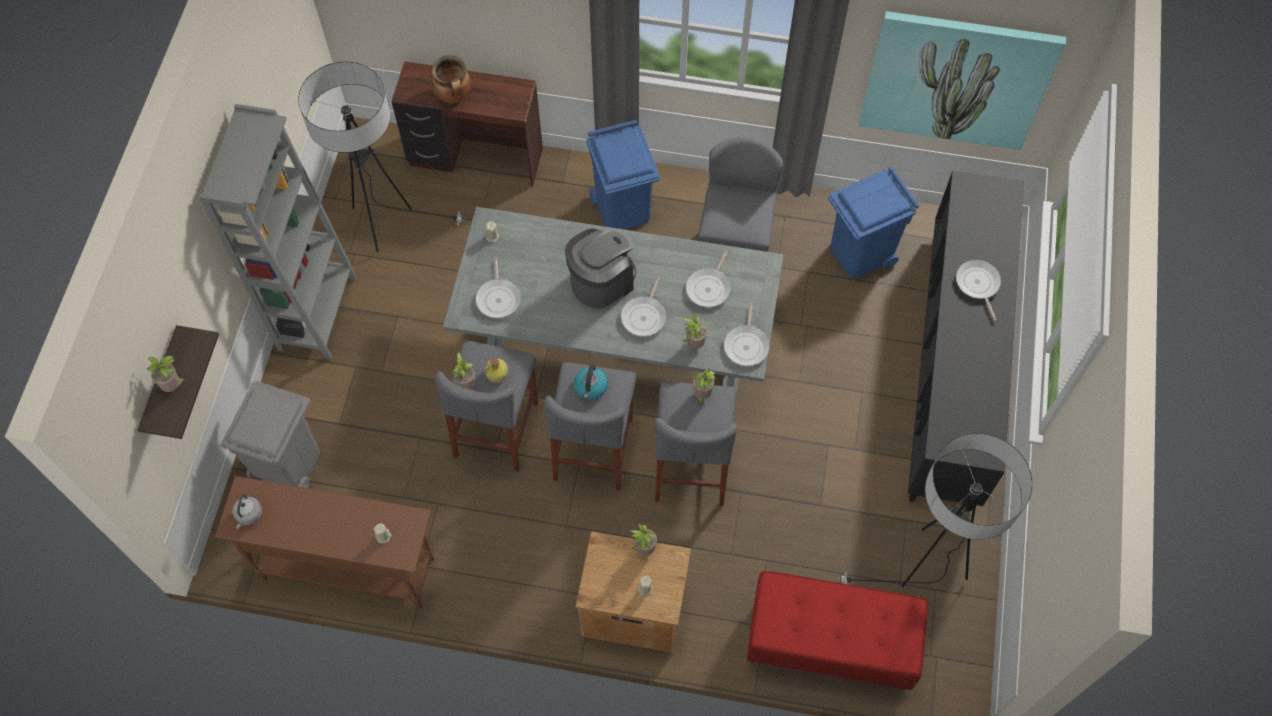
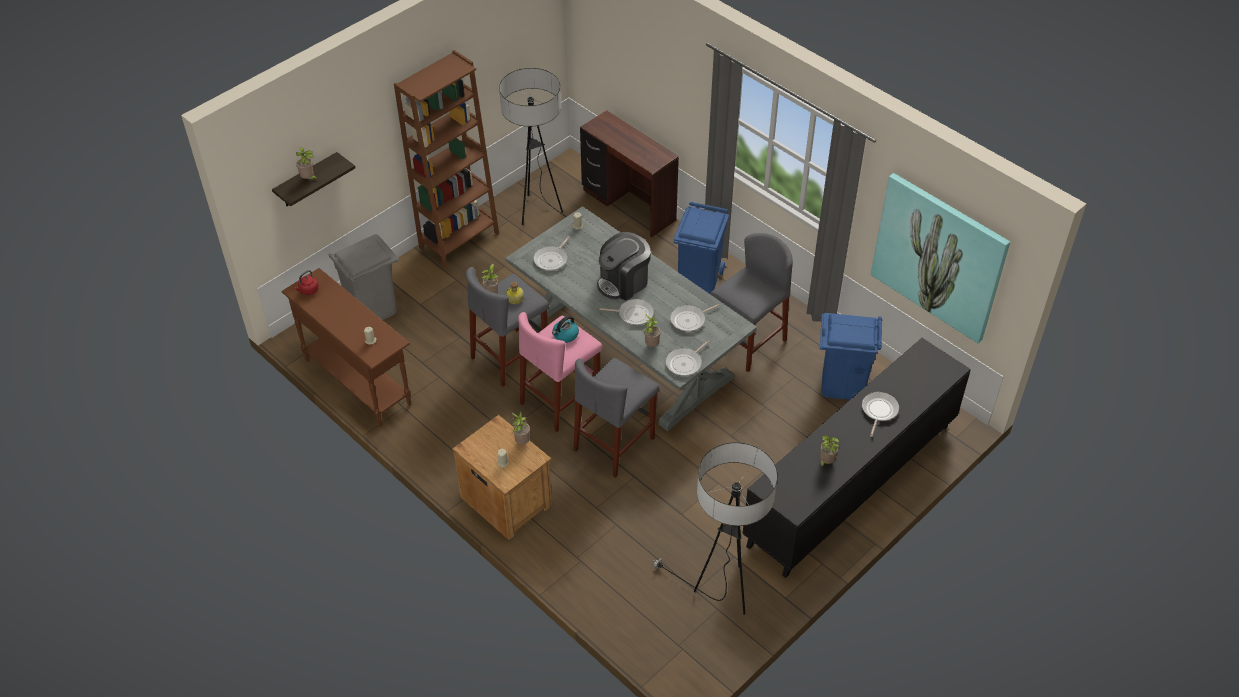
camera: 35 degrees right, 15 degrees down
(249, 515) = (308, 290): grey kettle -> red kettle
(317, 313) = (459, 241): grey bookcase -> brown bookcase
(454, 96) = (619, 141): cooking pot -> none
(593, 449) = (560, 400): grey stool -> pink stool
(602, 281) = (623, 282): coffee machine -> coffee machine turned 150 degrees clockwise
(644, 316) = (633, 314): frying pan -> frying pan turned 135 degrees counterclockwise
(701, 395) = (631, 376): potted plant -> potted plant (826, 462)
(829, 643) = (615, 596): red bench -> none

